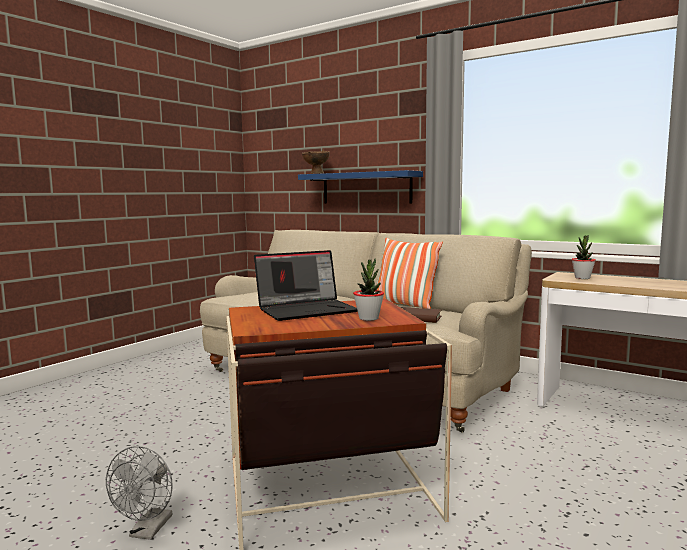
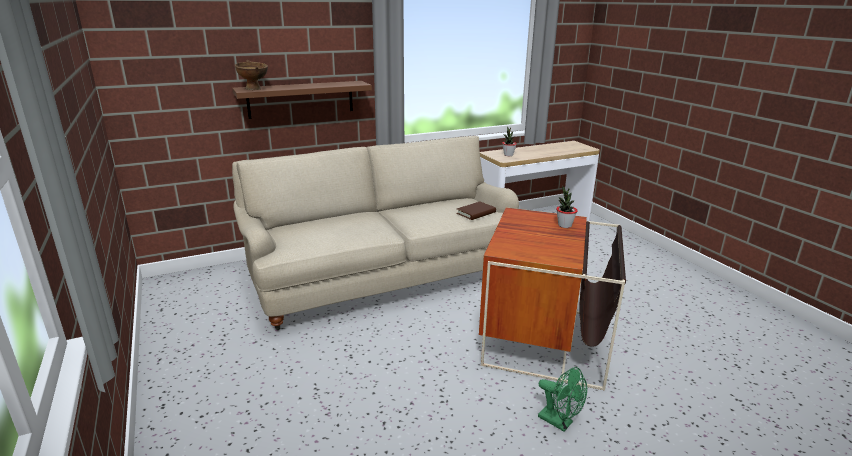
camera: 60 degrees left, 15 degrees up
(148, 531) = (560, 422): grey fan -> green fan
(307, 310) = (522, 234): laptop -> none
(366, 188) = (301, 99): blue shelf -> brown shelf
(404, 305) = (427, 205): pillow -> none

